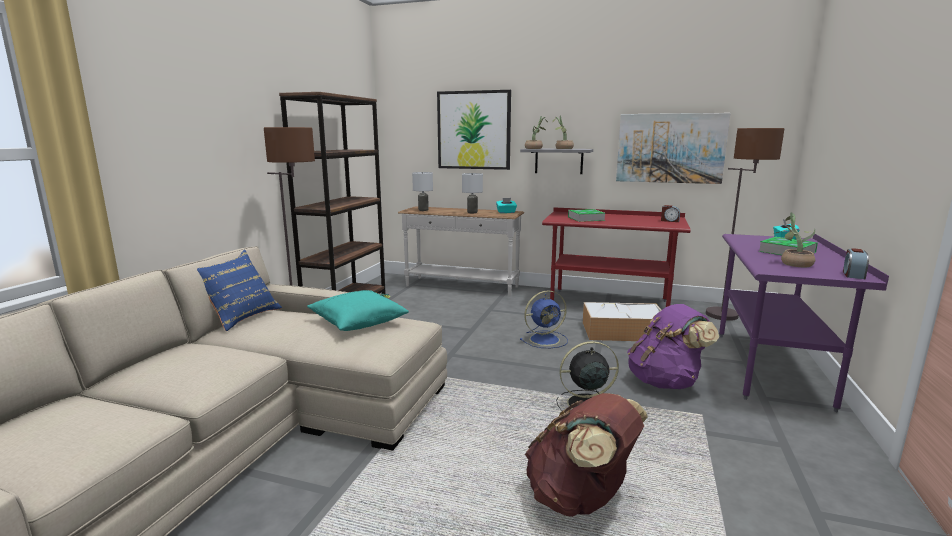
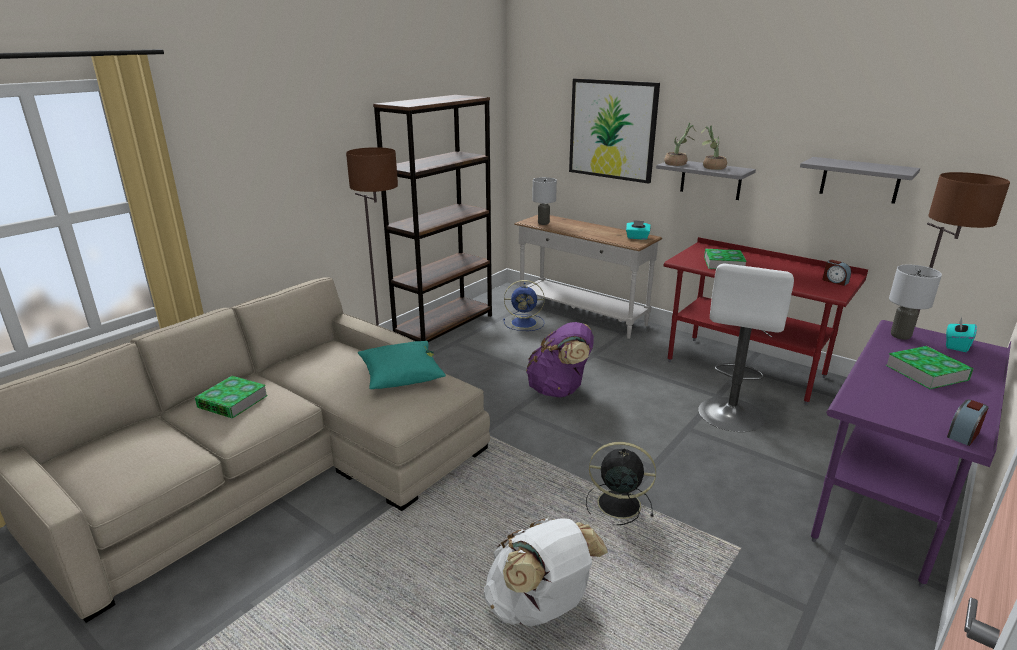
camera: 20 degrees right, 10 degrees up
(181, 363) = (232, 401): none -> book
(240, 317) = (306, 350): blue pillow -> none
(471, 212) = (595, 234): white table lamp -> white table lamp (899, 336)
(546, 339) = (630, 409): blue fan -> blue fan (525, 323)
(580, 498) = (540, 607): brown backpack -> white backpack
(621, 332) = (730, 414): storage box -> white stool
(665, 382) = (731, 496): purple backpack -> purple backpack (559, 390)
(670, 148) = (860, 180): picture -> grey shelf
(792, 263) = (904, 397): potted plant -> none

